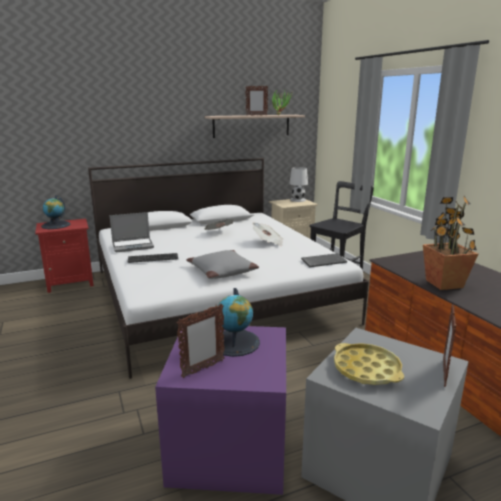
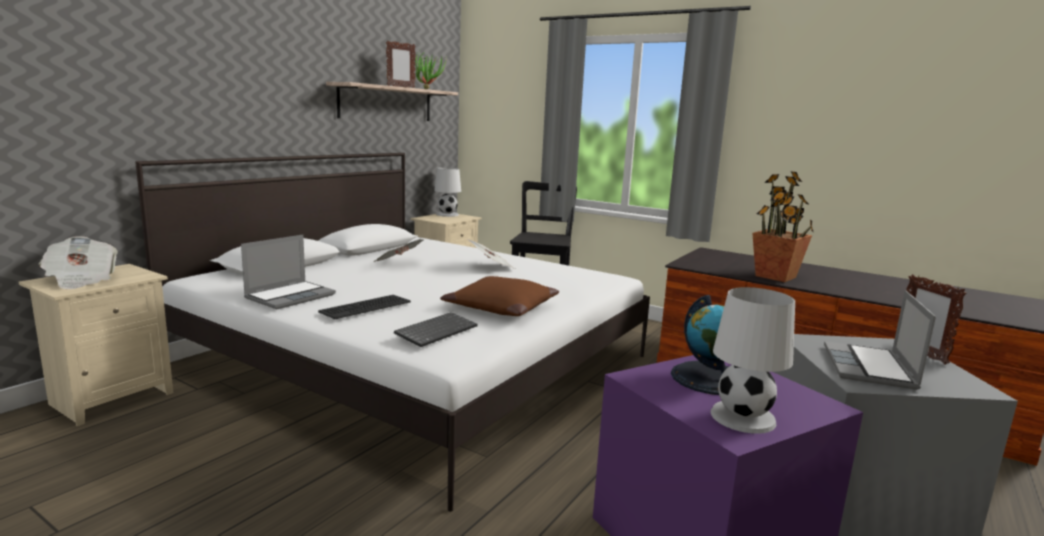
camera: 35 degrees left, 5 degrees down
(56, 225) = (81, 280): globe -> newspaper
(70, 282) = (110, 398): red nightstand -> beige nightstand
(203, 369) = (742, 417): picture frame -> white table lamp
(221, 271) = (500, 308): grey pillow -> brown pillow
(324, 261) = (597, 278): keyboard -> keyboard (436, 330)
(366, 369) = (870, 368): yellow tray -> laptop

